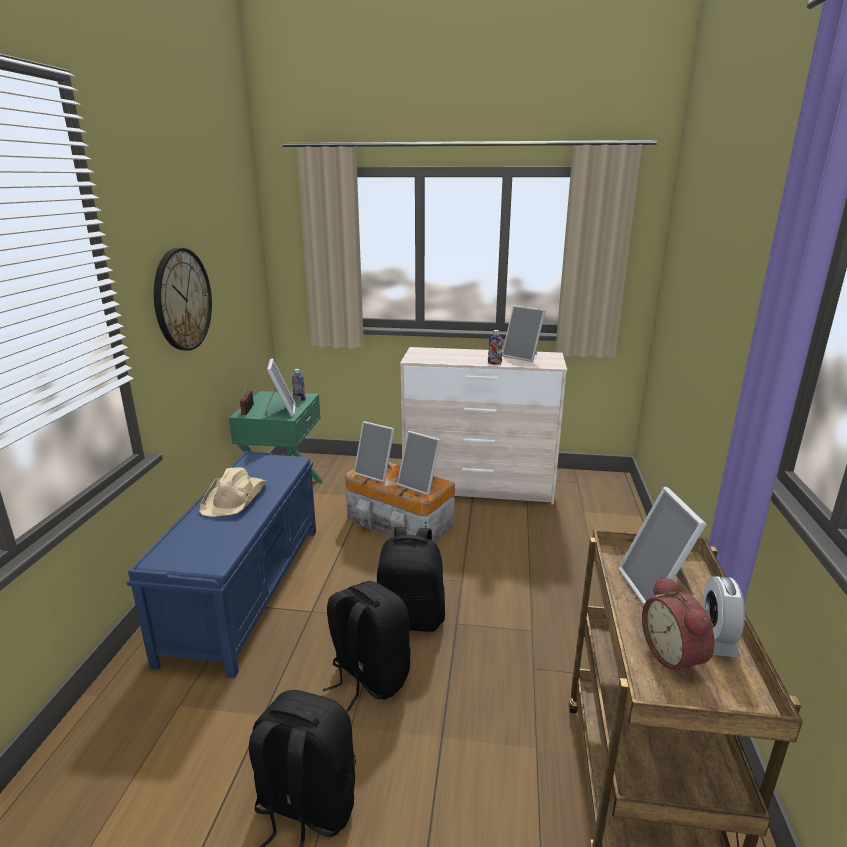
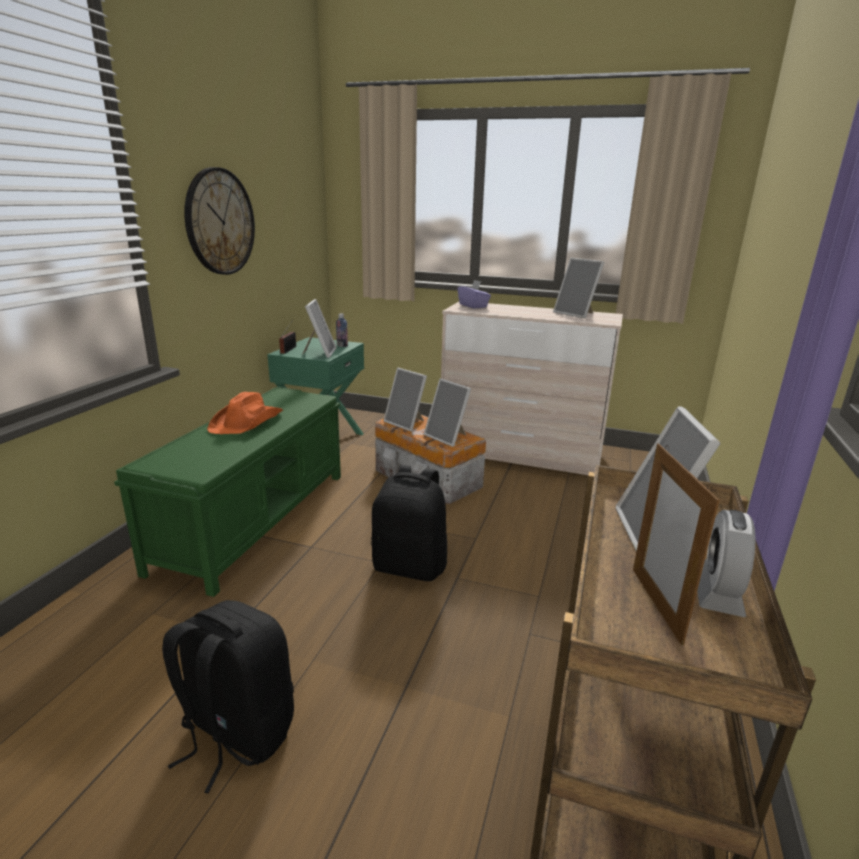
camera: 10 degrees right, 0 degrees up
(235, 498) = (247, 422): beige hat -> orange hat
(247, 588) = (256, 518): blue bench -> green bench
(368, 677) = (347, 616): black backpack -> none
(426, 353) = (473, 306): none -> purple tissue box
(494, 363) = (542, 317): bottle -> none
(675, 656) = (656, 604): alarm clock -> picture frame

